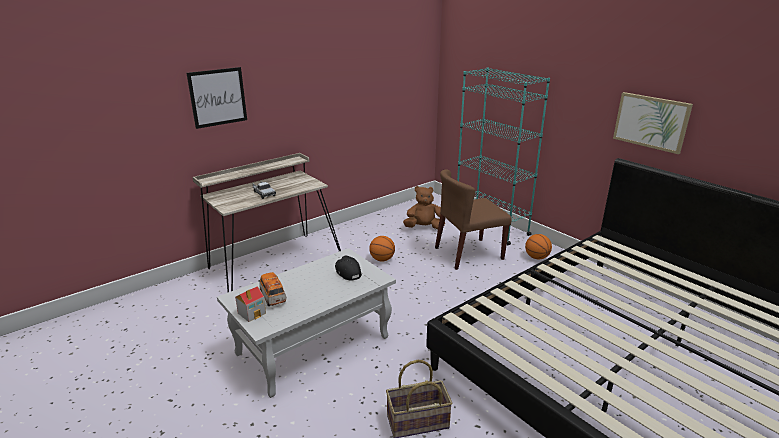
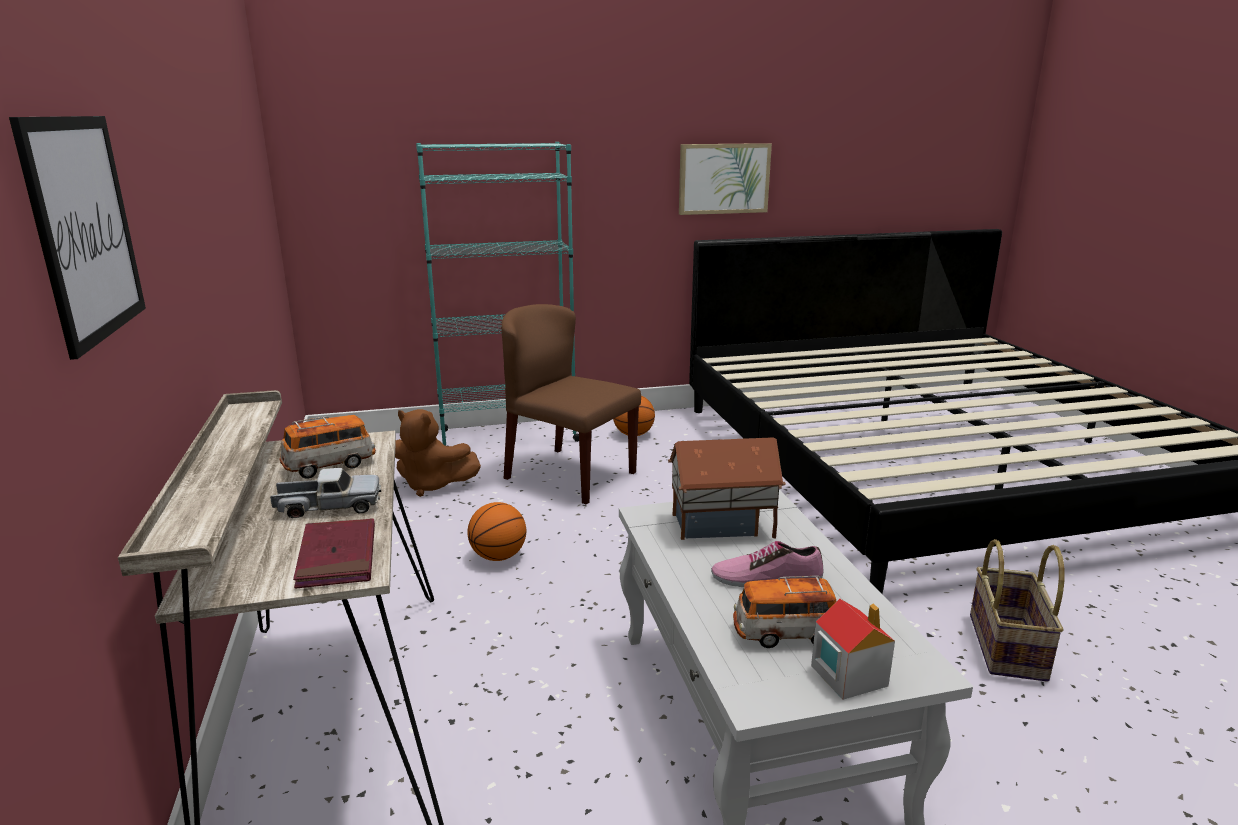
camera: 65 degrees left, 5 degrees down
(234, 203) = (337, 557): none -> red book
(291, 185) = (330, 465): none -> toy car
(311, 288) = (766, 578): none -> shoe
(347, 272) = (722, 526): black cap -> toy house
(424, 227) = (432, 485): brown plush toy -> brown plush toy turned 90 degrees counterclockwise
(468, 253) = (569, 475): brown chair -> brown chair turned 120 degrees clockwise

